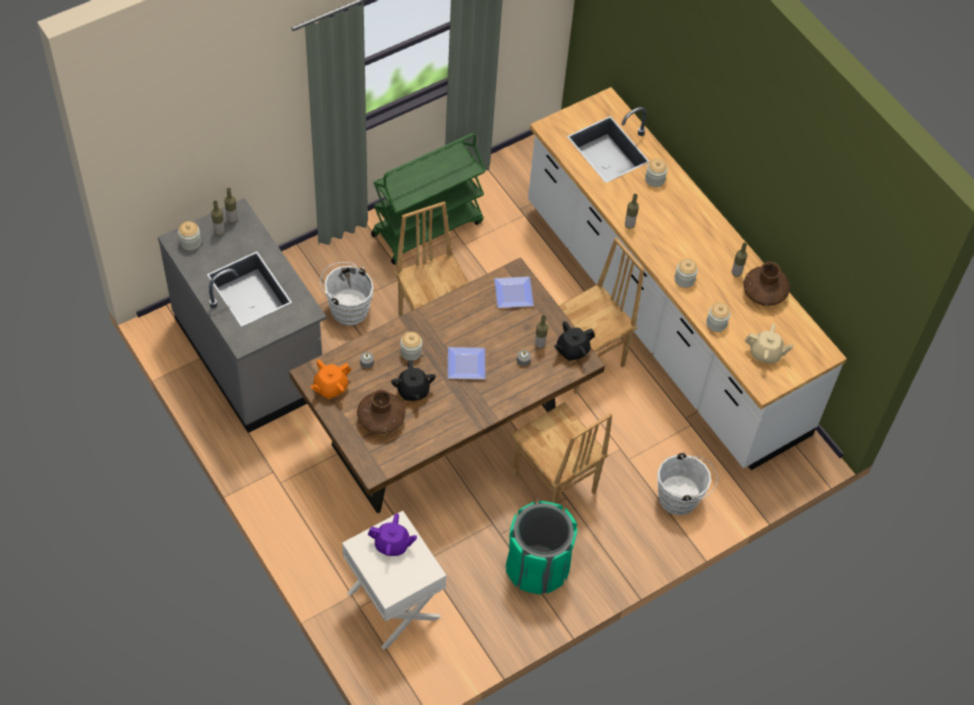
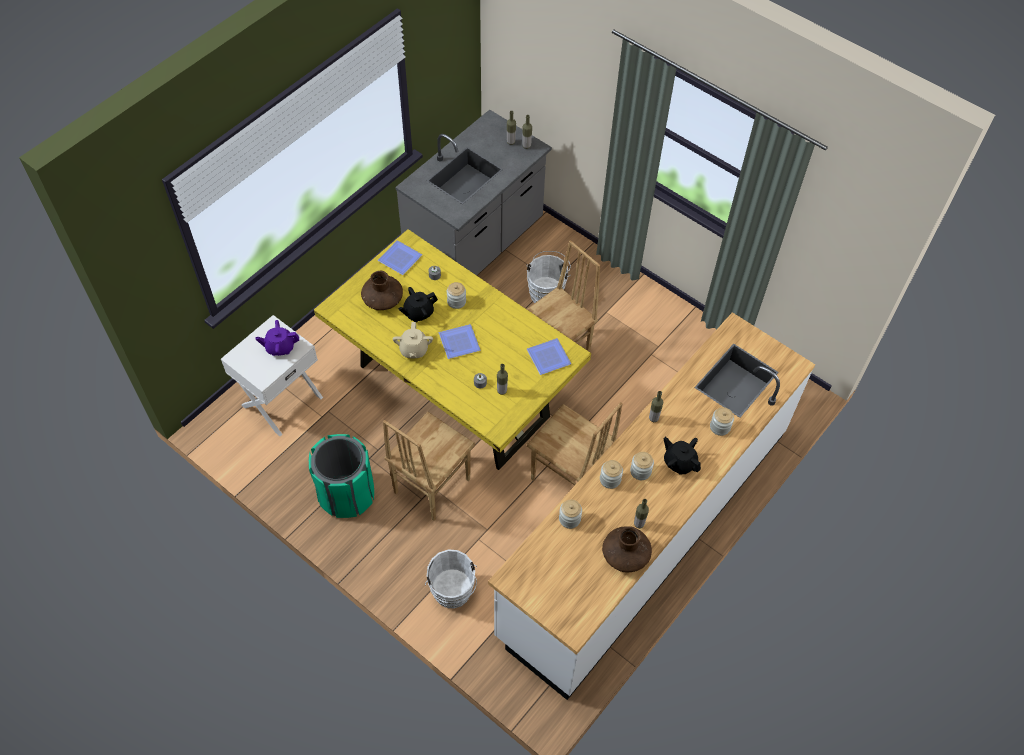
camera: 75 degrees right, 0 degrees up
(190, 242) = (493, 129): jar -> jar (640, 471)
(330, 387) = (401, 258): orange teapot -> plate
(392, 544) = (280, 347): purple teapot -> purple teapot turned 90 degrees clockwise
(427, 228) = (654, 323): green cart -> none
(445, 431) = (455, 392): brown dining table -> yellow dining table
(572, 350) = (506, 417): black teapot -> black teapot (679, 462)
(765, 354) = (551, 571): beige teapot -> beige teapot (413, 350)

